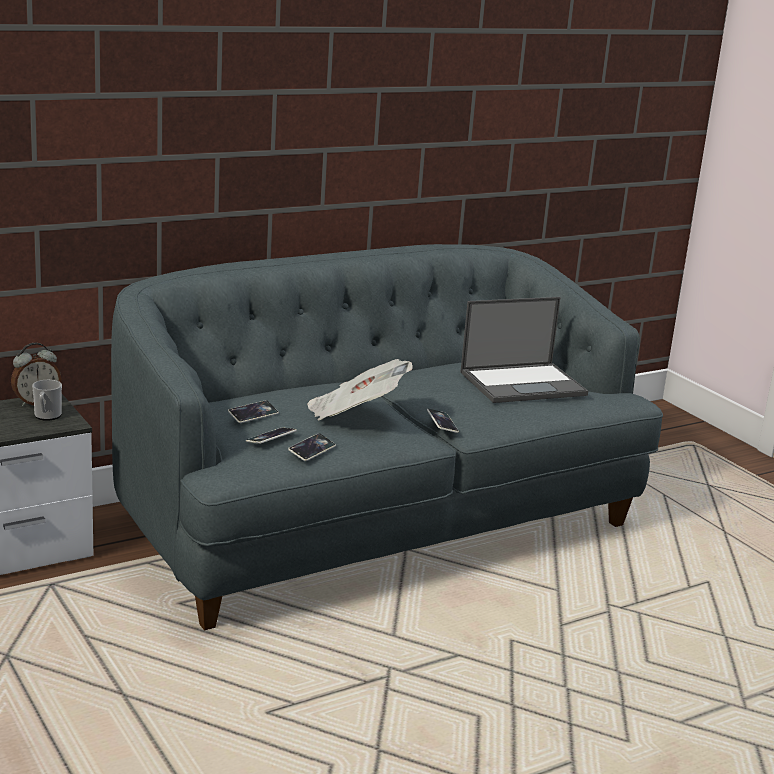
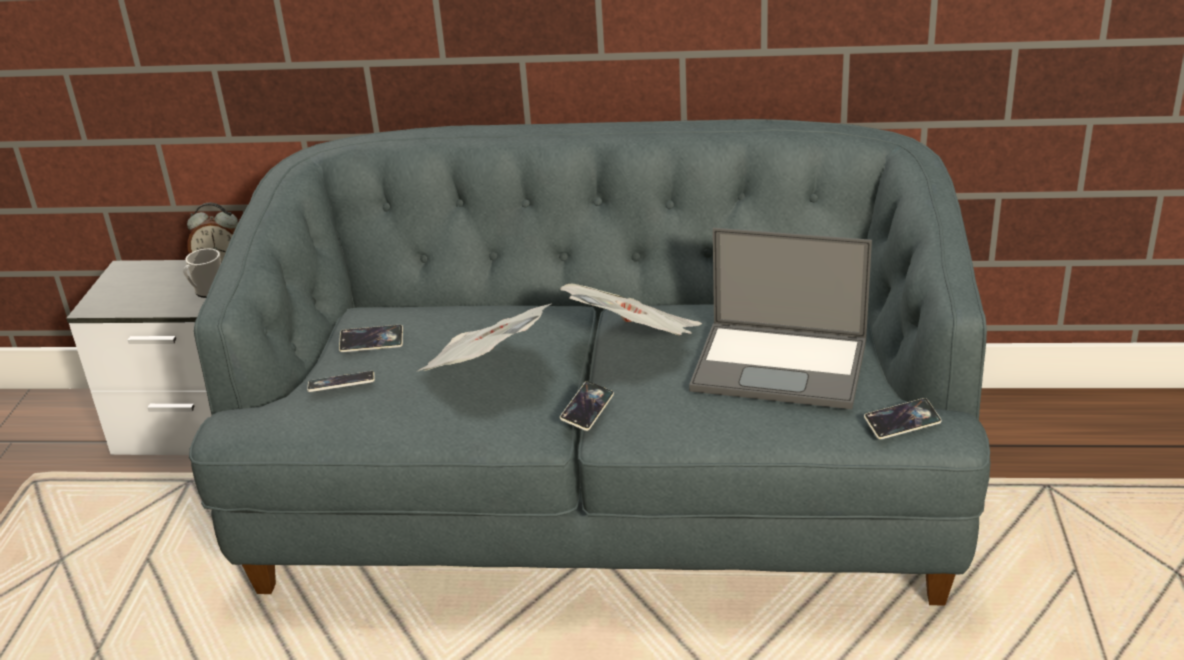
camera: 40 degrees right, 10 degrees up
(312, 450) = (362, 416): phone -> phone (902, 423)
(424, 387) = (636, 341): none -> newspaper

